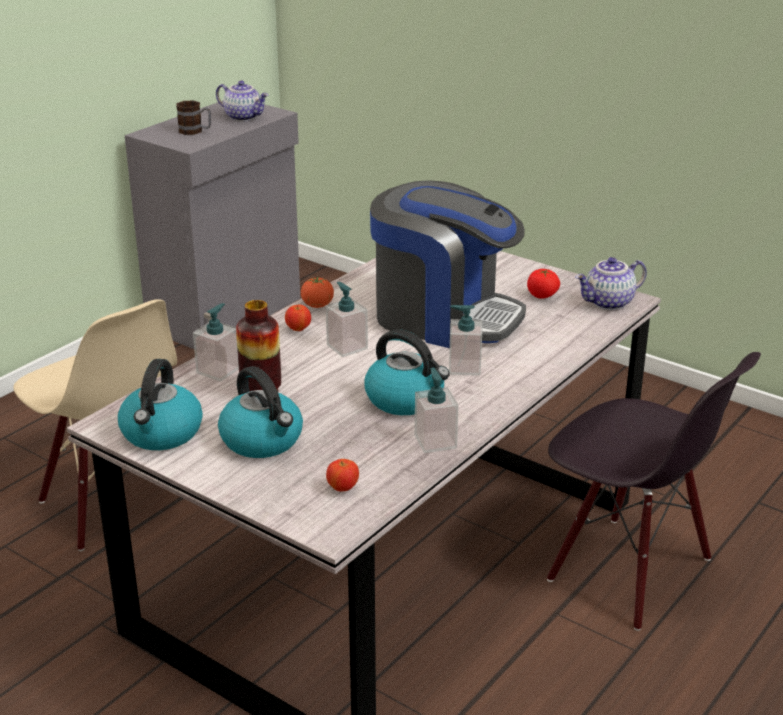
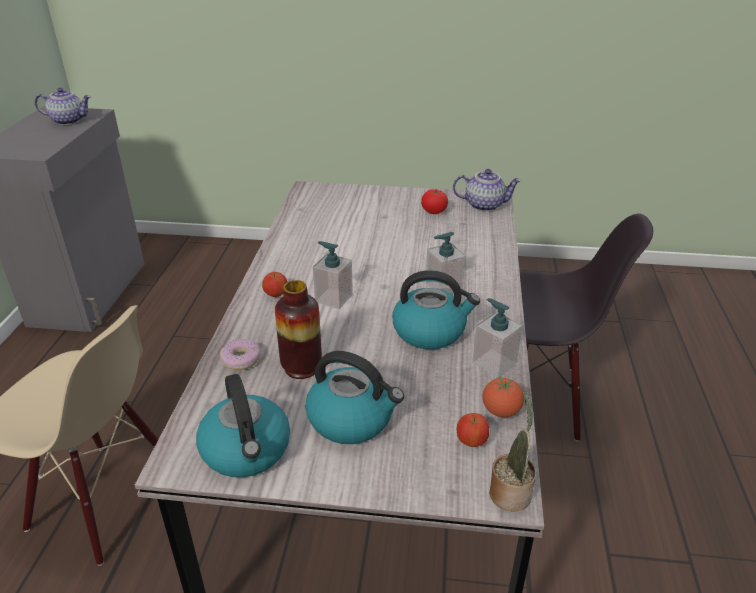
camera: 30 degrees left, 5 degrees up
(195, 131) = (33, 140): mug -> none
(218, 370) = (241, 359): soap dispenser -> donut
(317, 306) = (271, 268): tomato -> tomato (501, 411)
(334, 530) = (510, 492): none -> potted plant
(444, 317) = (383, 248): coffee machine -> none
(609, 303) = (484, 205): teapot -> teapot turned 120 degrees counterclockwise

